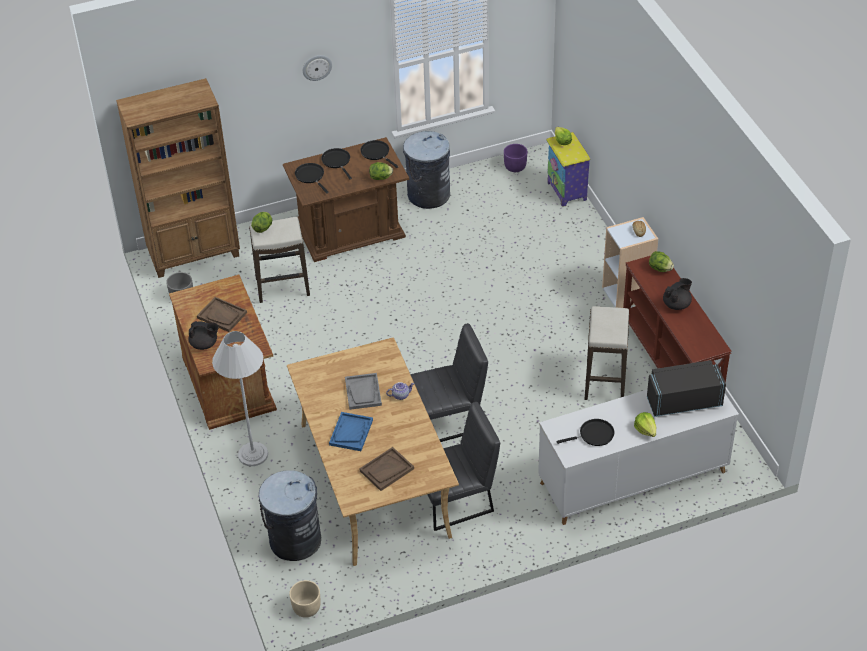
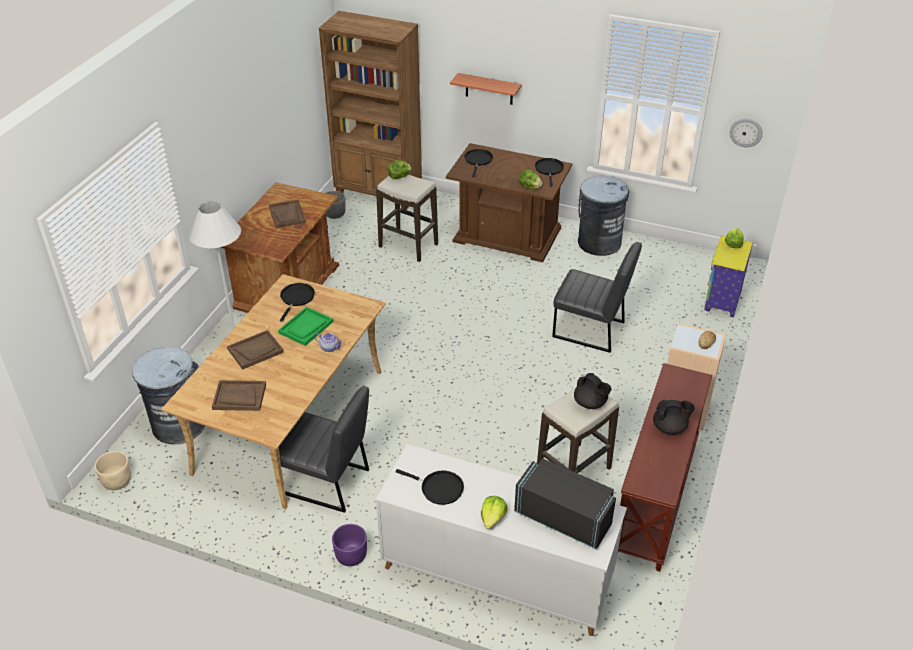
camera: 40 degrees right, 5 degrees down
(204, 344) = (248, 226): black teapot -> black teapot (590, 403)
(285, 106) = (489, 89): none -> shelf
(317, 67) = (524, 60): wall clock -> wall clock (746, 132)
(337, 161) = (511, 160): black frying pan -> black frying pan (296, 298)
(351, 432) = (255, 350): blue tray -> brown tray
(363, 392) = (306, 327): grey tray -> green tray
(448, 420) = (403, 414): grey chair -> grey chair (590, 330)
(515, 167) = (697, 260): purple planter -> purple planter (351, 555)
(660, 269) = (691, 387): lettuce -> none

